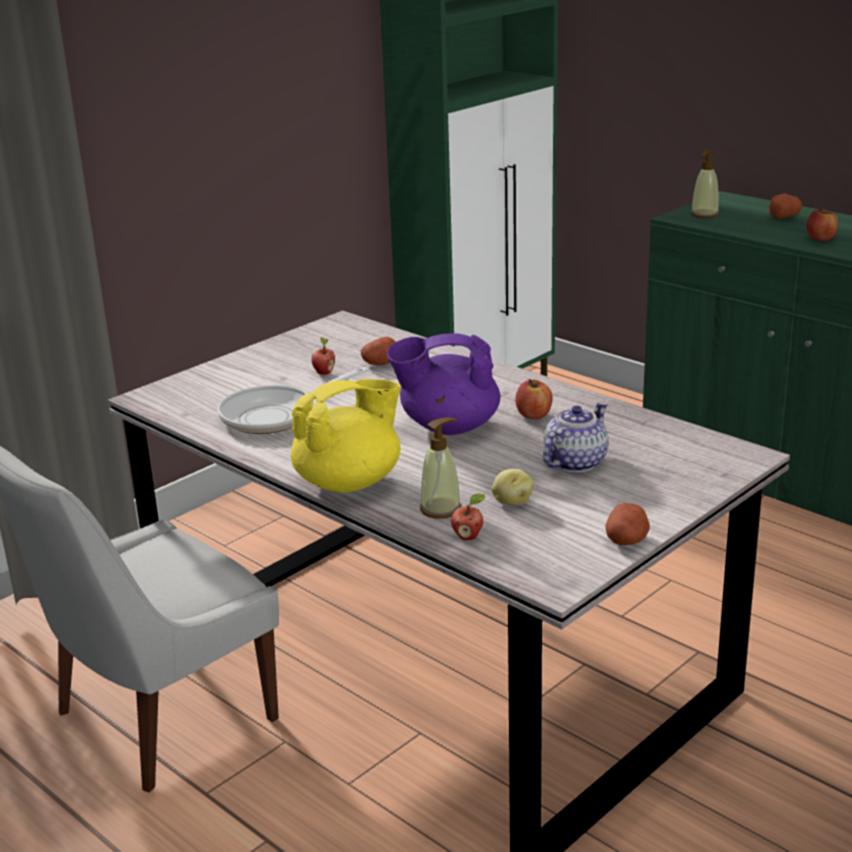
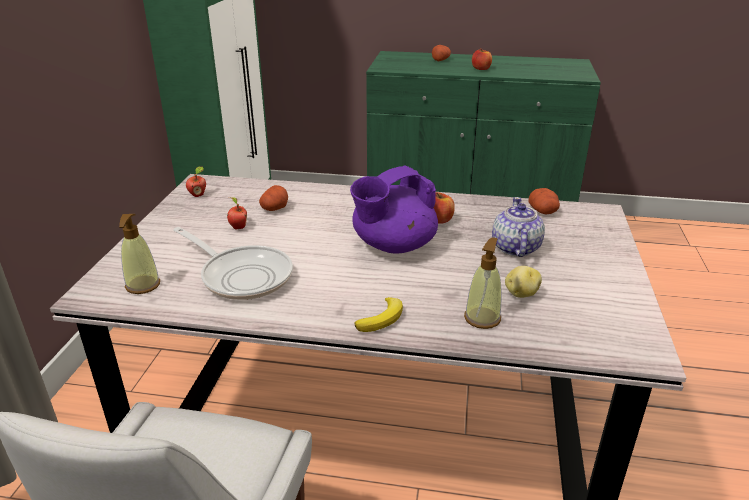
camera: 35 degrees left, 5 degrees up
(276, 415) = (242, 276): frying pan -> frying pan turned 75 degrees counterclockwise
(350, 482) = (382, 318): yellow teapot -> banana
(468, 537) = (535, 335): apple -> apple (198, 195)
(626, 540) = (633, 298): potato -> potato (543, 211)
(704, 215) = (394, 64): soap dispenser -> soap dispenser (143, 285)

